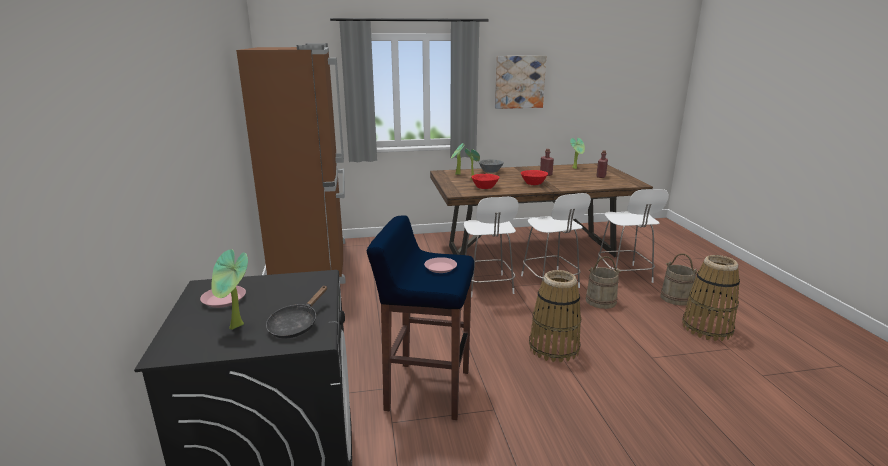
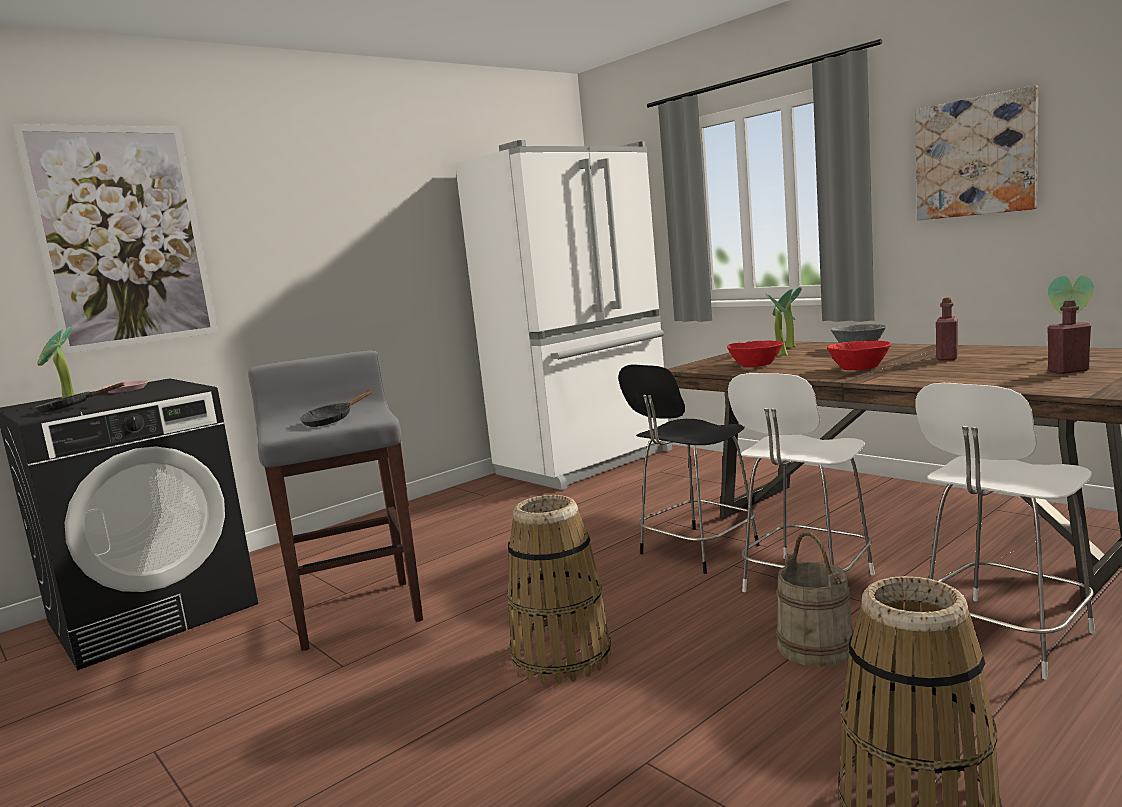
camera: 60 degrees right, 10 degrees down
(147, 140) = (122, 237): none -> picture
(313, 263) = (588, 462): brown fridge -> white fridge
(426, 390) = (358, 613): blue stool -> grey stool
(440, 268) = (332, 420): pink plate -> black frying pan
(487, 286) = (696, 551): white chair -> black chair
(676, 298) = (1018, 730): beige bucket -> none

